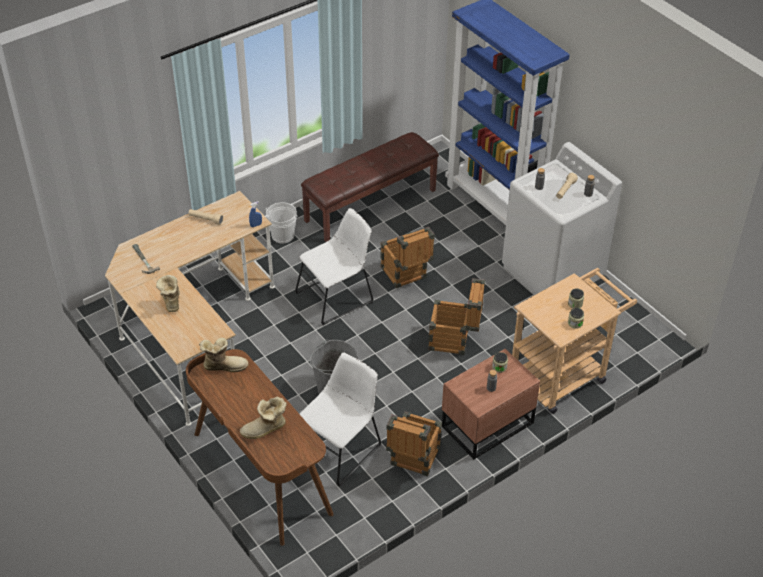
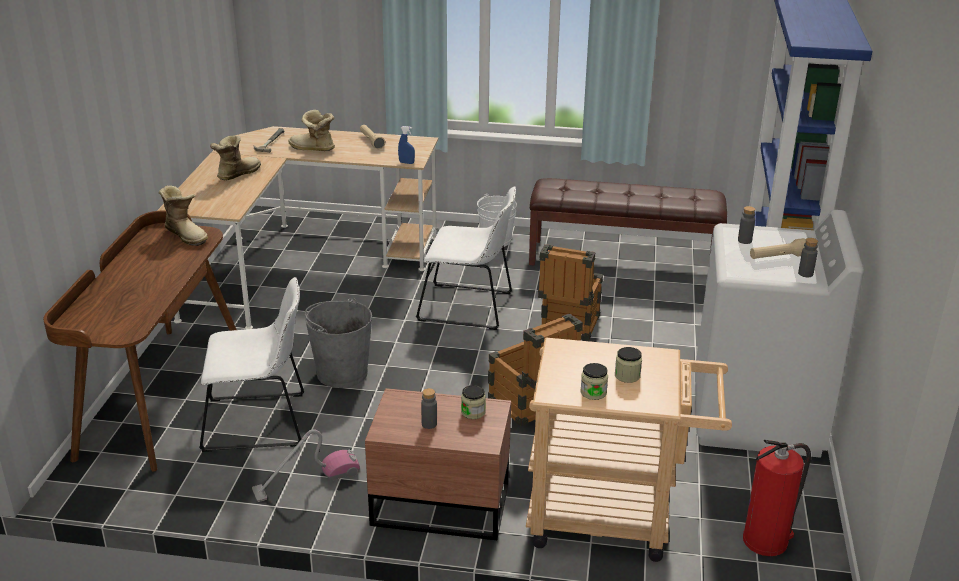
camera: 45 degrees right, 15 degrees down
(265, 430) = (121, 295): boot -> boot (312, 149)
(412, 460) = (306, 481): crate -> vacuum cleaner
(629, 339) = (766, 540): none -> fire extinguisher

